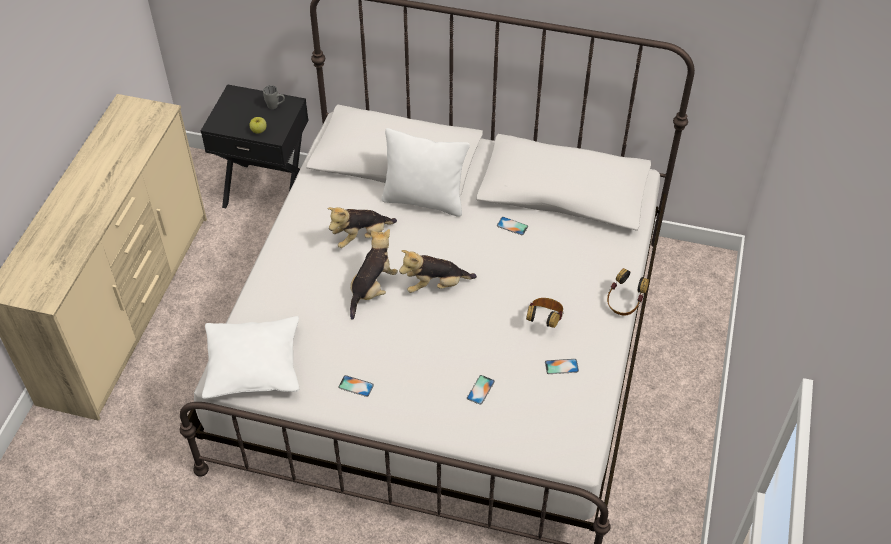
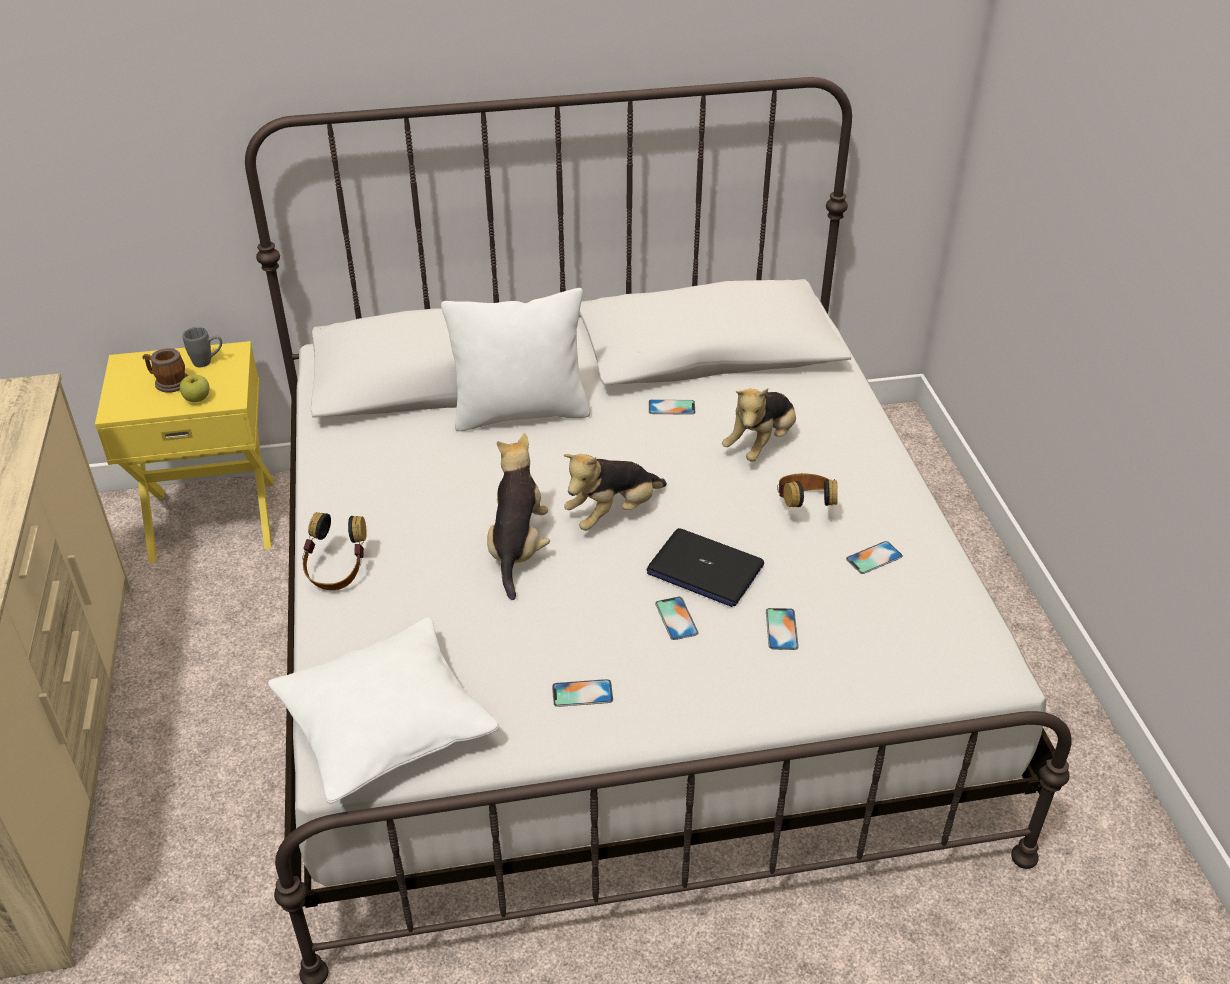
camera: 25 degrees left, 10 degrees down
(249, 114) = (168, 382): none -> mug
(267, 190) = (213, 517): black nightstand -> yellow nightstand
(361, 237) = (454, 485): plush toy -> plush toy (761, 444)
(429, 362) = (676, 618): none -> phone
(463, 338) = (704, 569): none -> laptop
(624, 303) = (895, 452): headphones -> headphones (337, 571)

